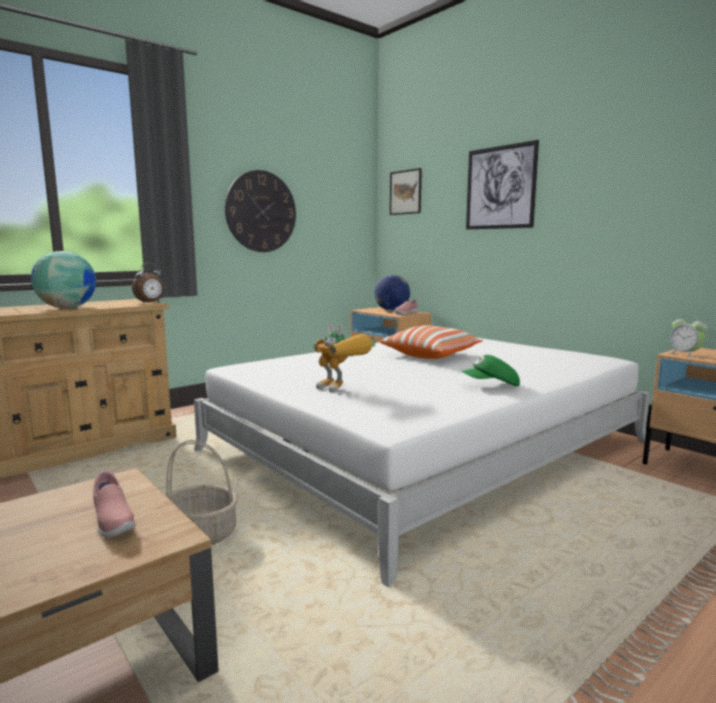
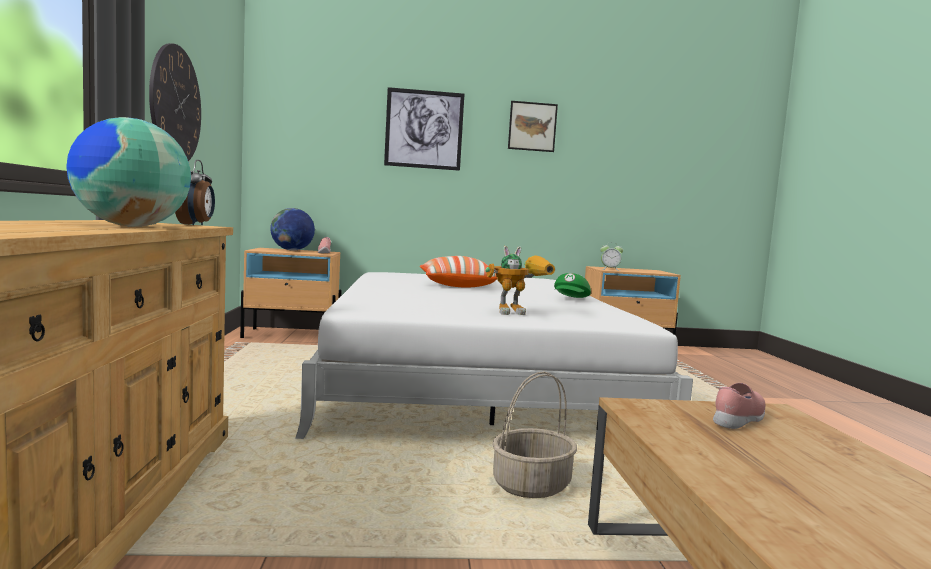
camera: 55 degrees left, 5 degrees down
(112, 522) = (739, 420): pink shoe -> pink shoe turned 45 degrees counterclockwise
(405, 192) = (295, 114): picture -> picture (532, 126)

